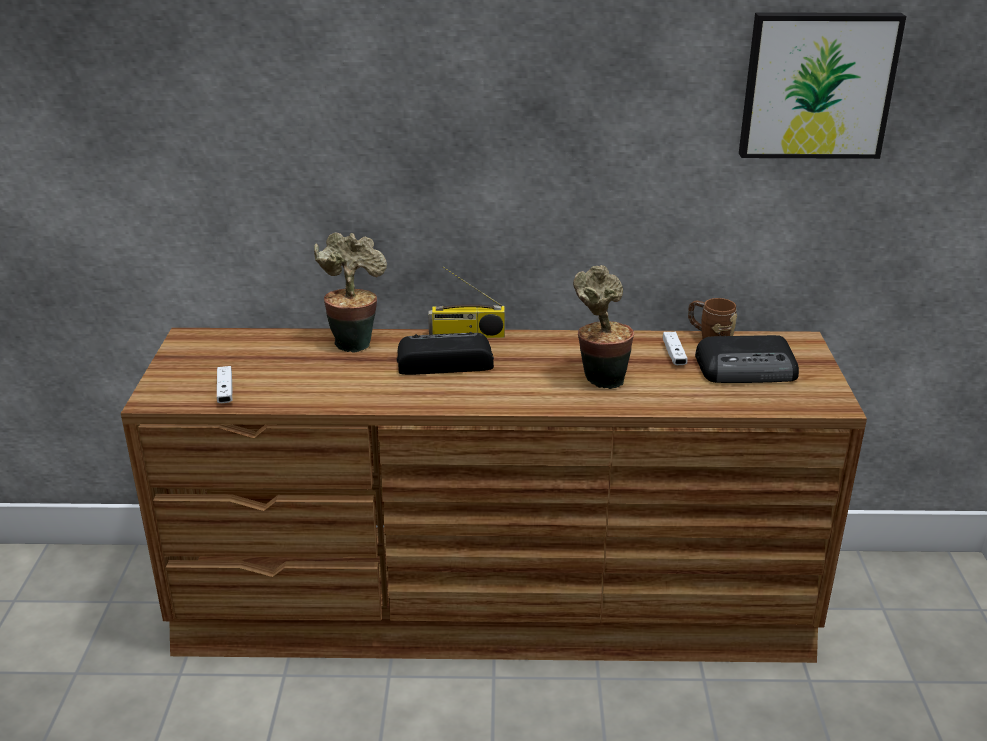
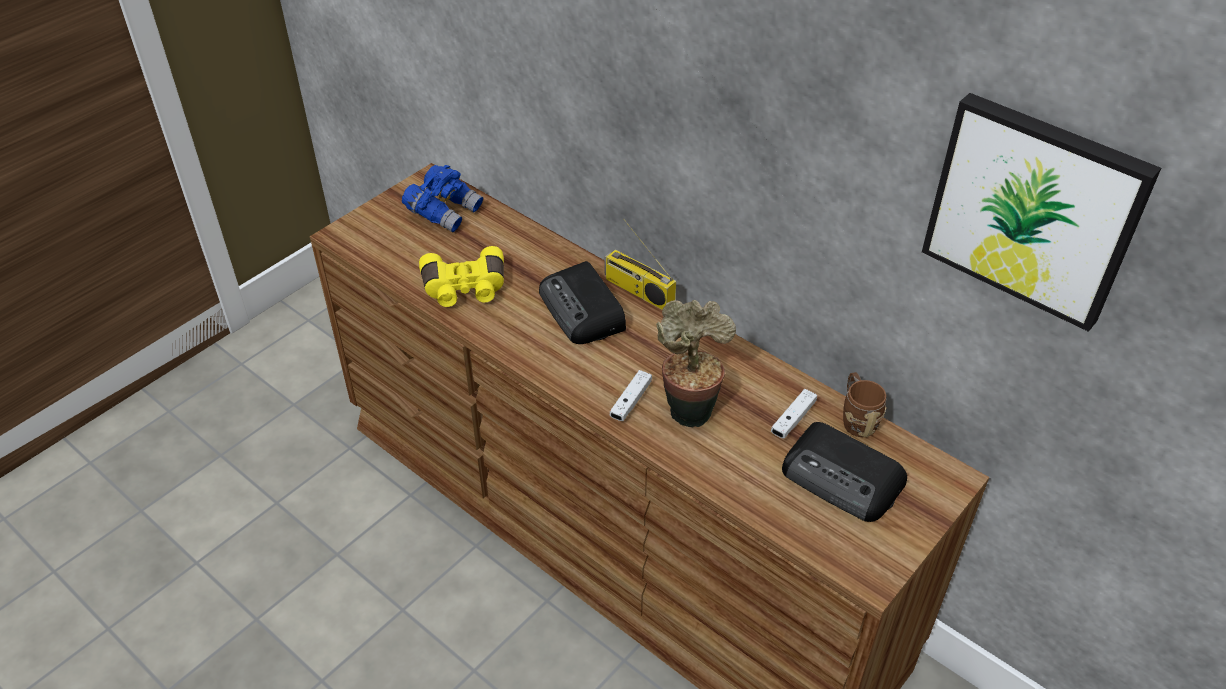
camera: 40 degrees right, 15 degrees up
(225, 391) = (394, 253): white game controller -> white game controller (631, 401)
(233, 351) = (444, 211): none -> blue binoculars
(326, 387) = (464, 289): none -> yellow binoculars
(353, 341) = (541, 249): potted plant -> none
(443, 361) = (583, 311): radio -> radio turned 150 degrees counterclockwise

